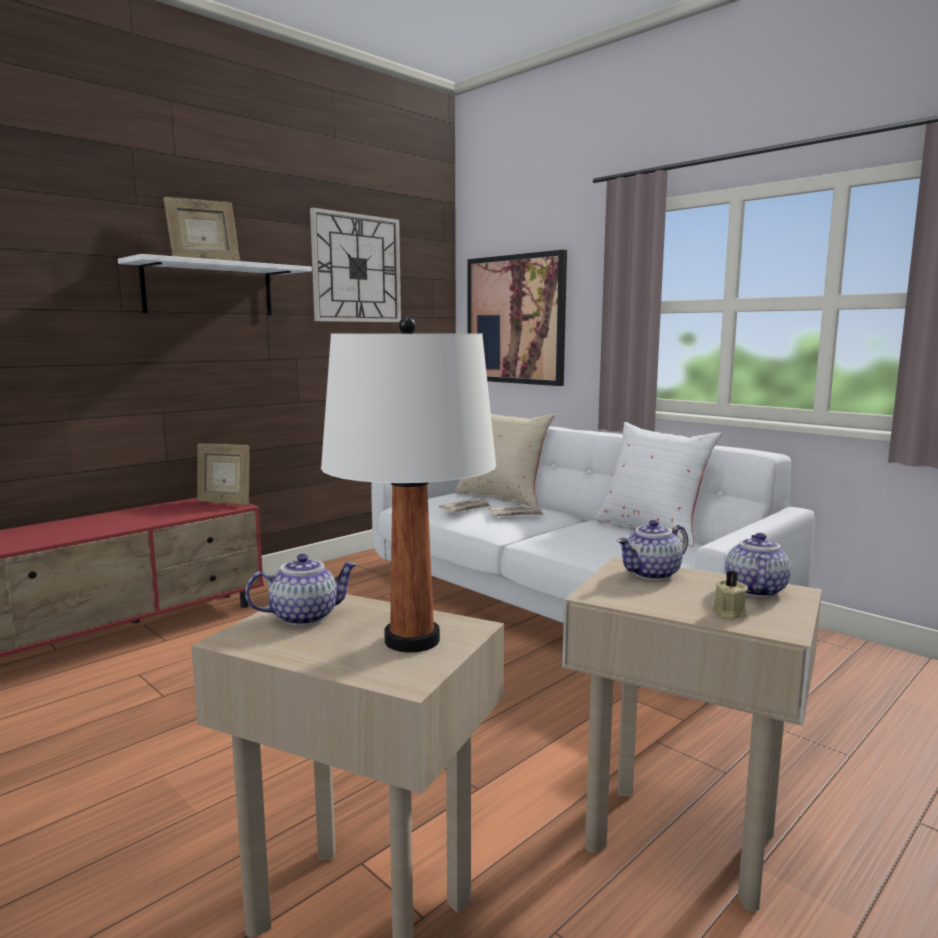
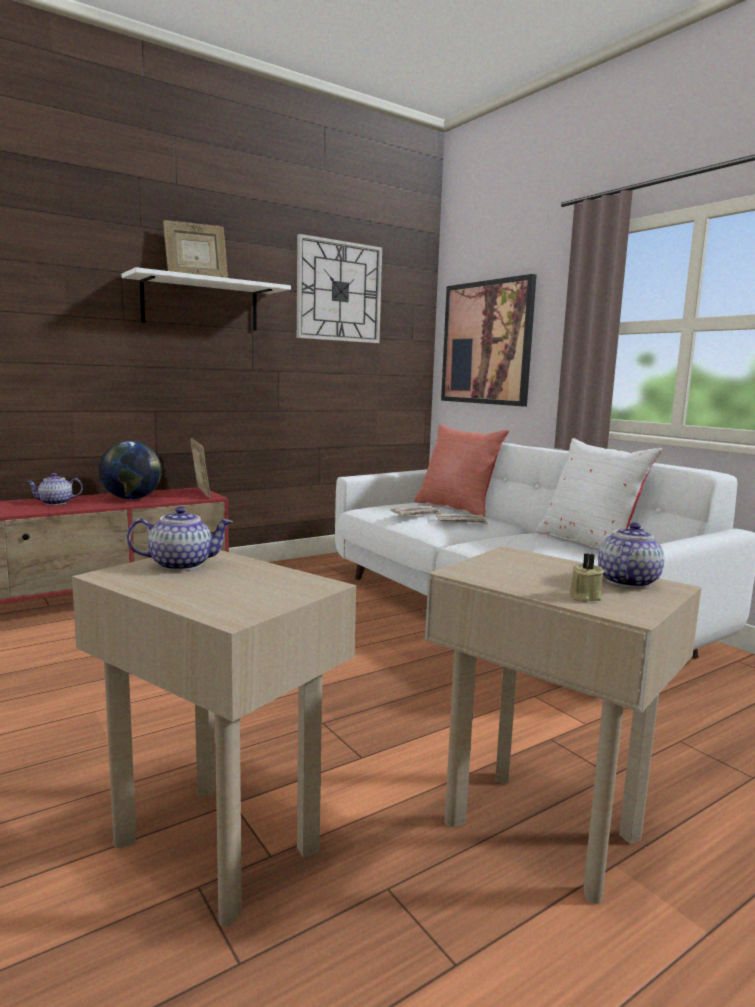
camera: 10 degrees right, 0 degrees up
(148, 516) = (132, 499): none -> globe
(224, 503) = (200, 493): picture frame -> picture frame turned 150 degrees counterclockwise
(411, 640) = (260, 589): white table lamp -> none
(502, 497) = (457, 508): beige pillow -> red pillow
(652, 574) = (530, 562): teapot -> teapot (55, 503)

